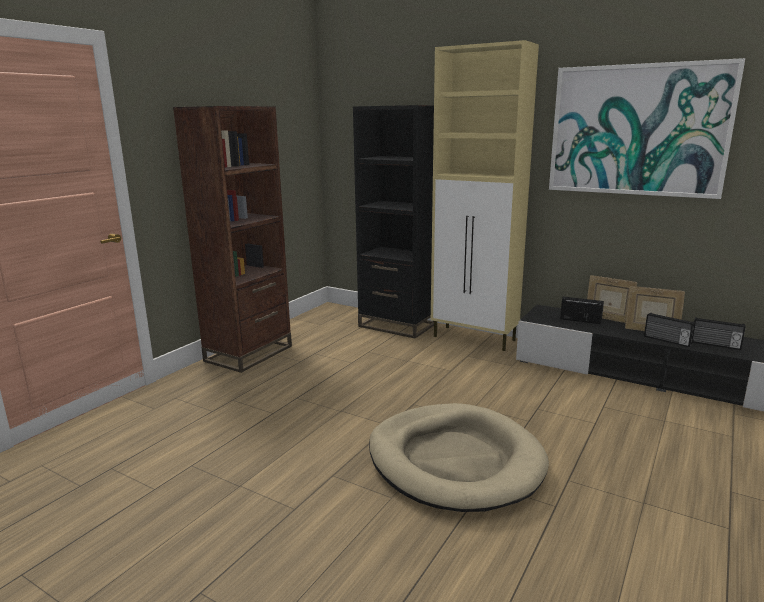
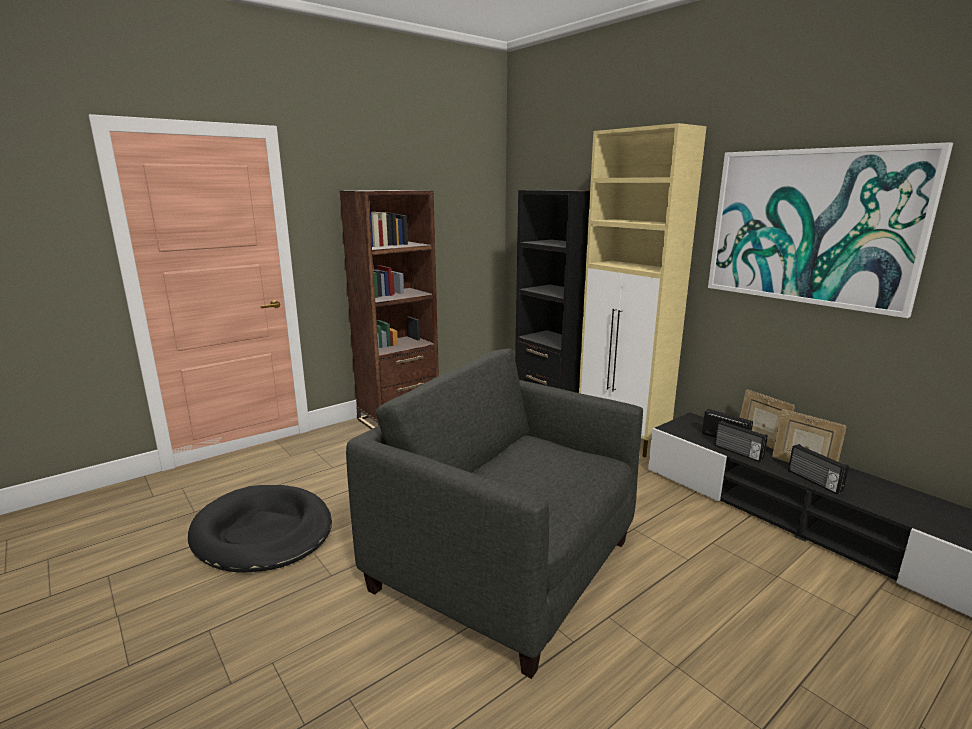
camera: 20 degrees right, 0 degrees up
(185, 488) = (263, 533): none -> black dog bed
(454, 461) = (505, 565): beige dog bed -> grey armchair
(715, 345) = (876, 498): radio -> radio (737, 452)

